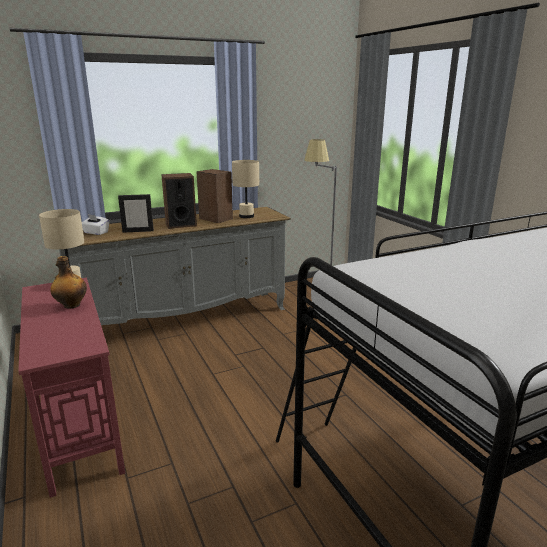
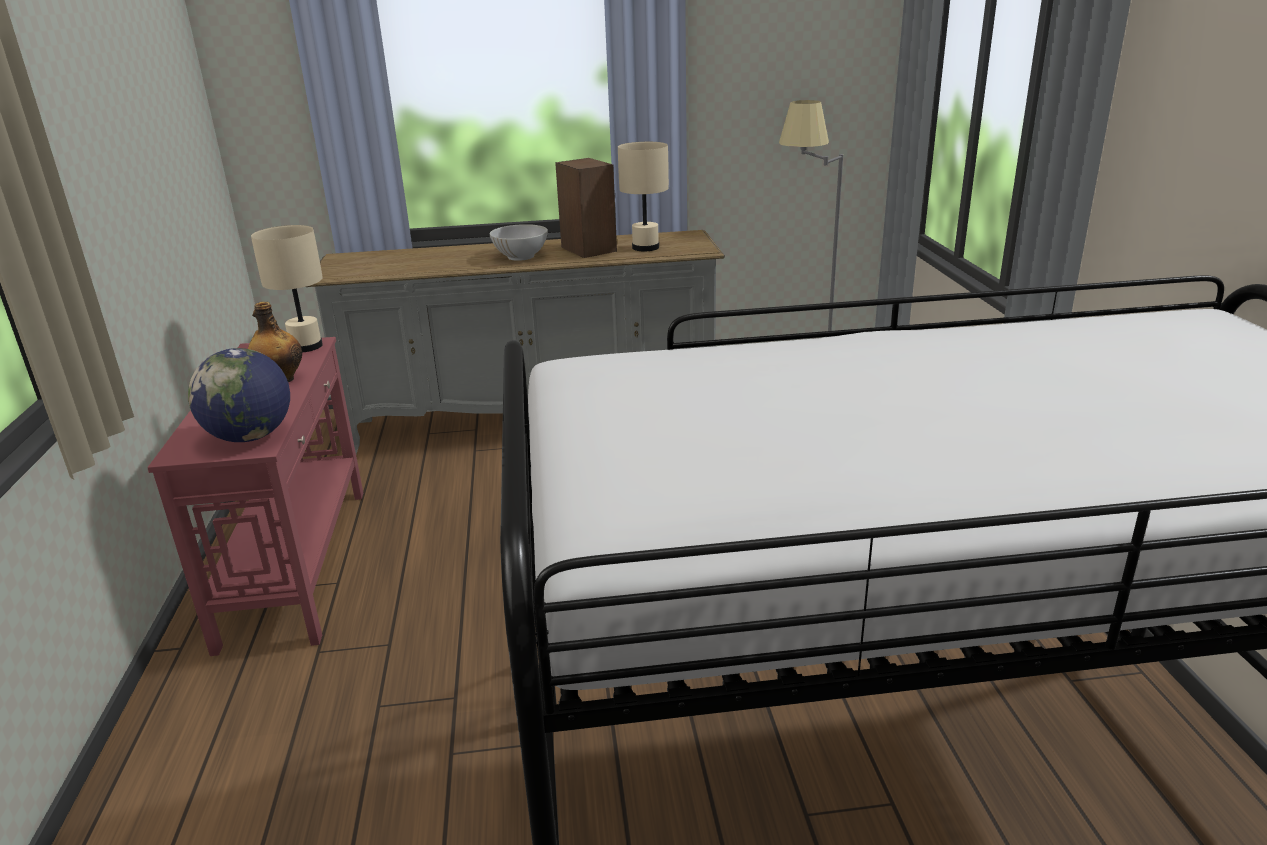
camera: 20 degrees right, 5 degrees up
(80, 342) = (250, 437): none -> globe
(96, 232) = (380, 263): white tissue box -> none
(138, 231) = (445, 264): picture frame -> none
(180, 224) = (521, 256): speaker -> white bowl

